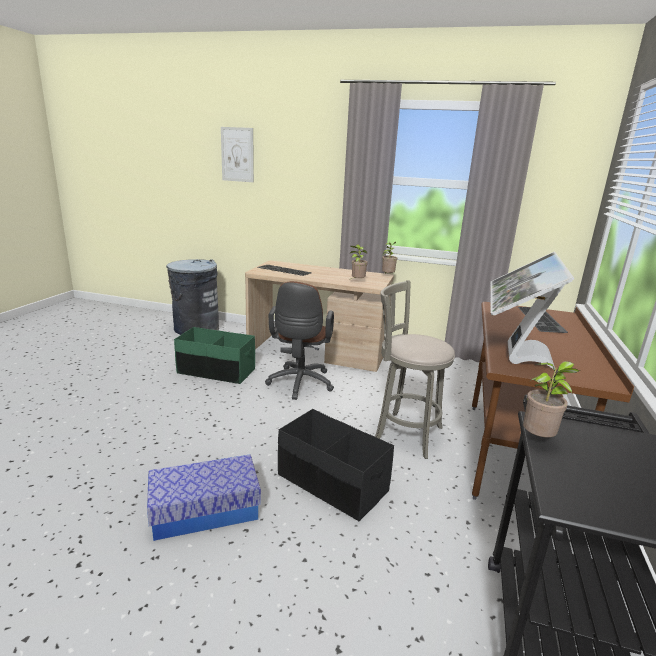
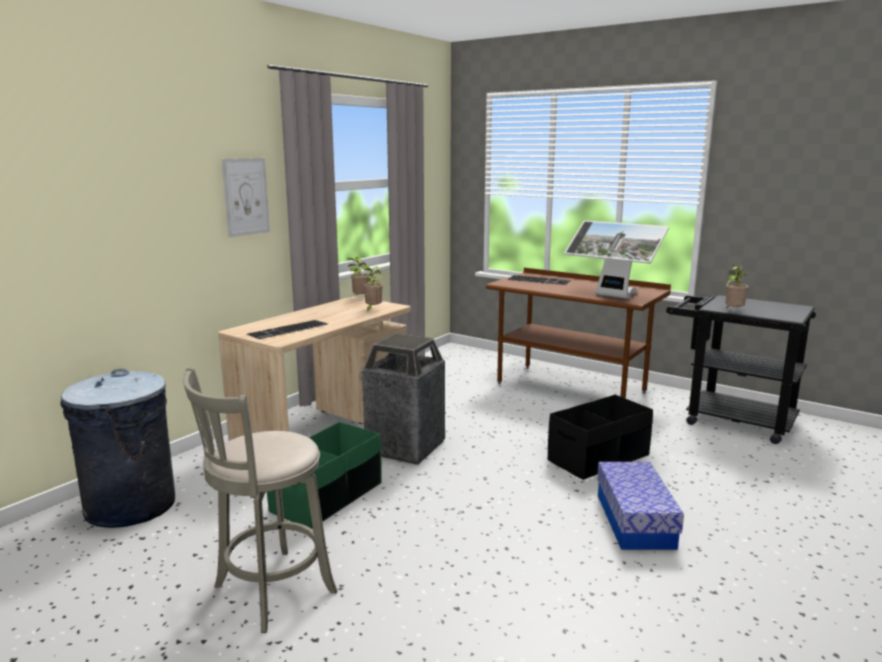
camera: 70 degrees left, 5 degrees down
(237, 154) = (114, 174): picture -> picture (246, 196)
(299, 384) = (405, 447): brown office chair -> trash can
(404, 433) = (528, 416): grey stool -> grey stool (269, 592)

